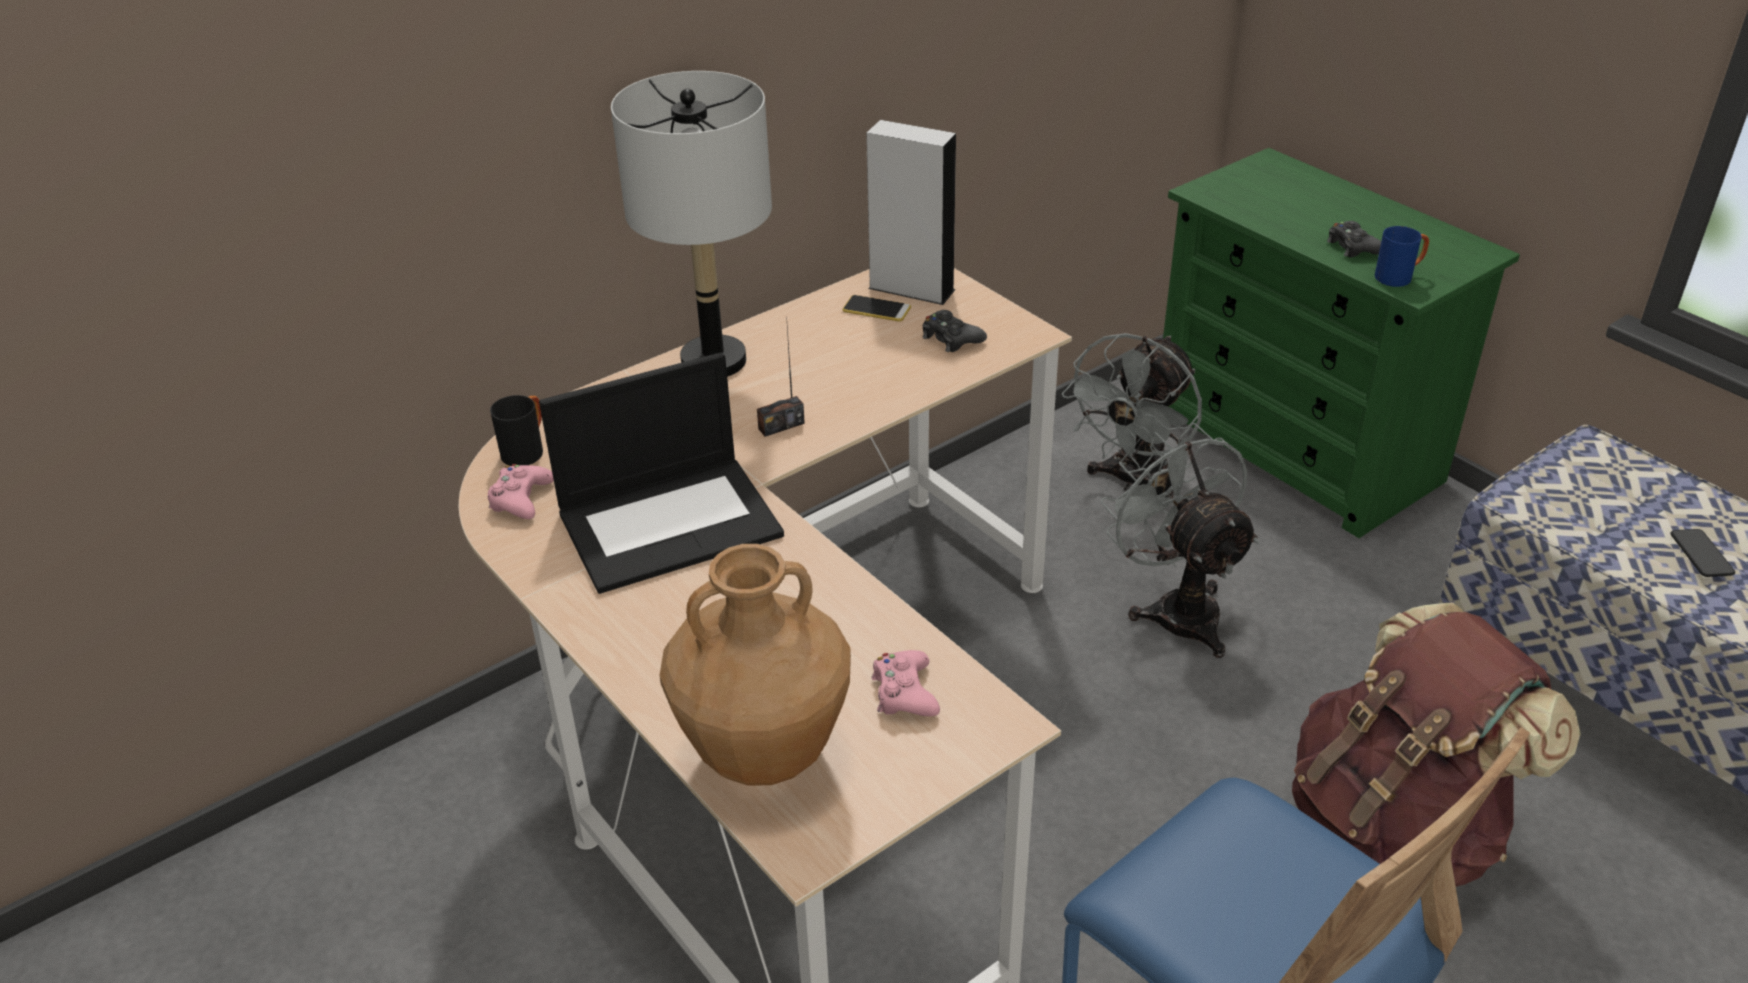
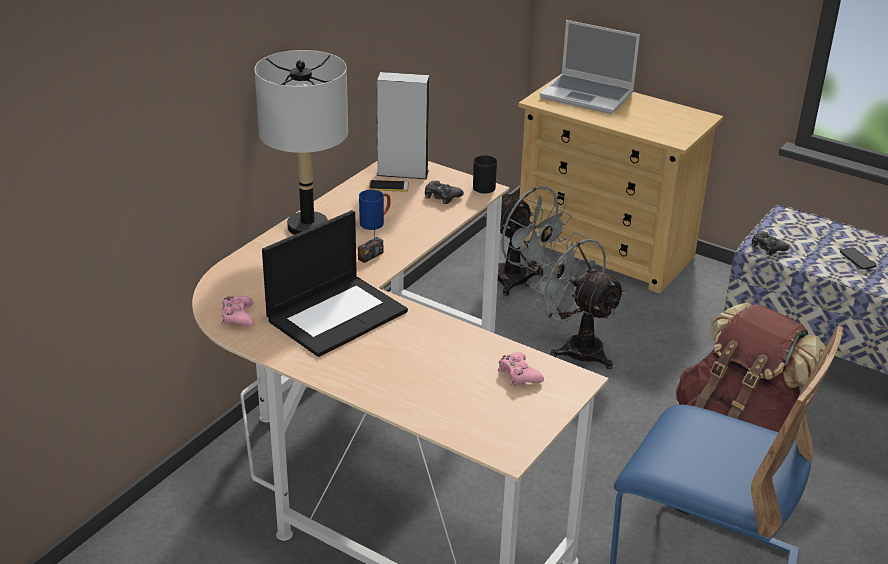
camera: 20 degrees left, 5 degrees down
(527, 450) = (223, 290): black mug -> black mug (484, 186)
(765, 753) = (461, 416): brown vase -> none
(1132, 481) = (520, 282): grey fan -> grey fan turned 60 degrees counterclockwise
(1293, 191) = (588, 95): none -> laptop
(1296, 448) = (606, 250): green dresser -> beige dresser
(1353, 247) = (635, 122): black game controller -> black game controller (767, 247)
(1399, 277) = (667, 135): blue mug -> blue mug (375, 222)

